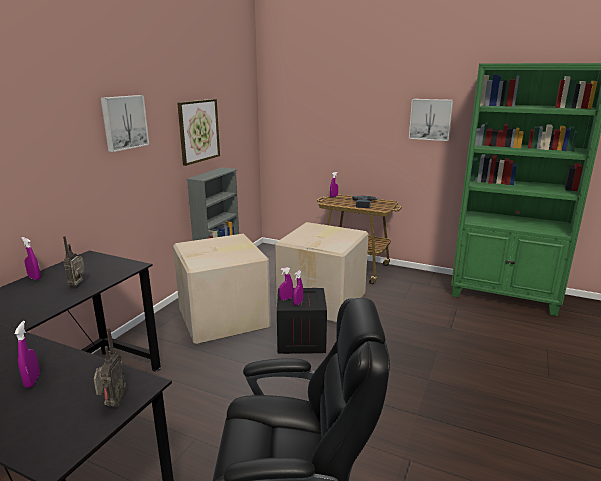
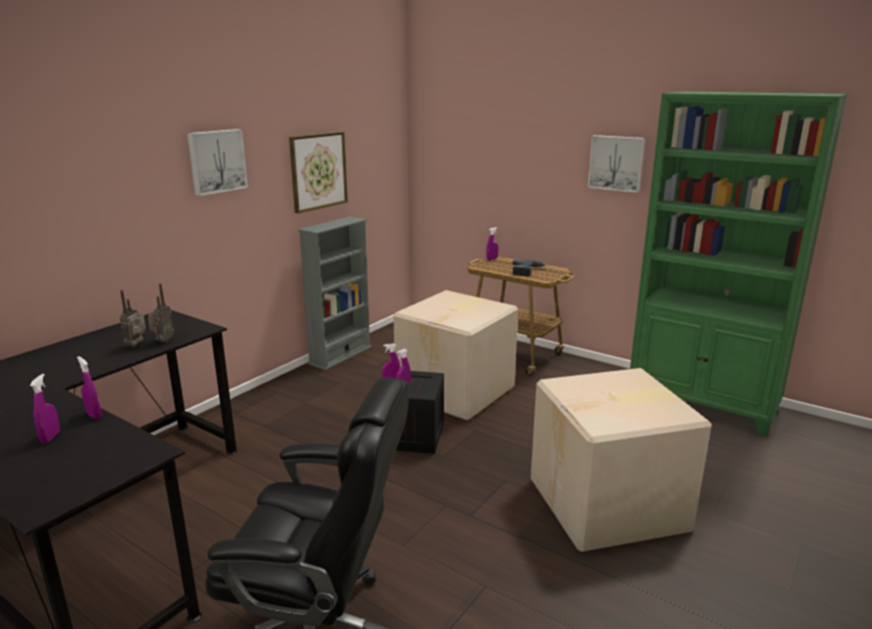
camera: 10 degrees right, 0 degrees up
(34, 278) = (96, 334): purple spray bottle -> purple spray bottle (94, 415)
(112, 404) = (116, 466): radio -> radio (163, 341)
(225, 319) = (329, 403): cardboard box -> cardboard box (609, 505)

